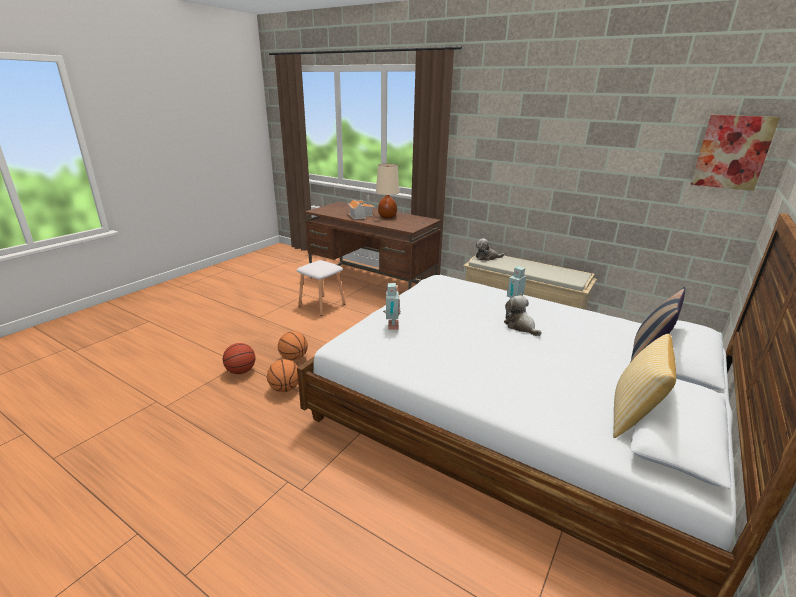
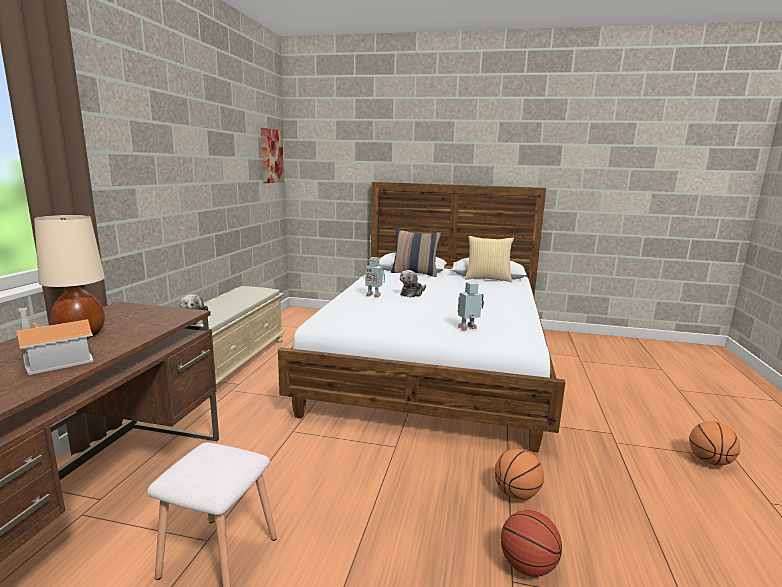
camera: 110 degrees left, 10 degrees down
(294, 358) = (444, 515): basketball -> basketball (709, 461)

